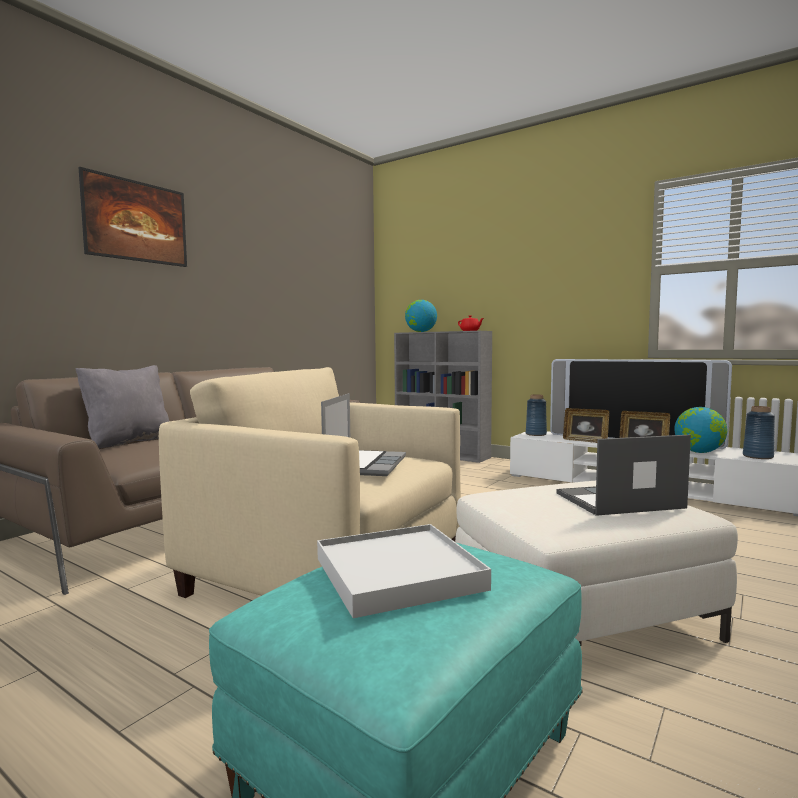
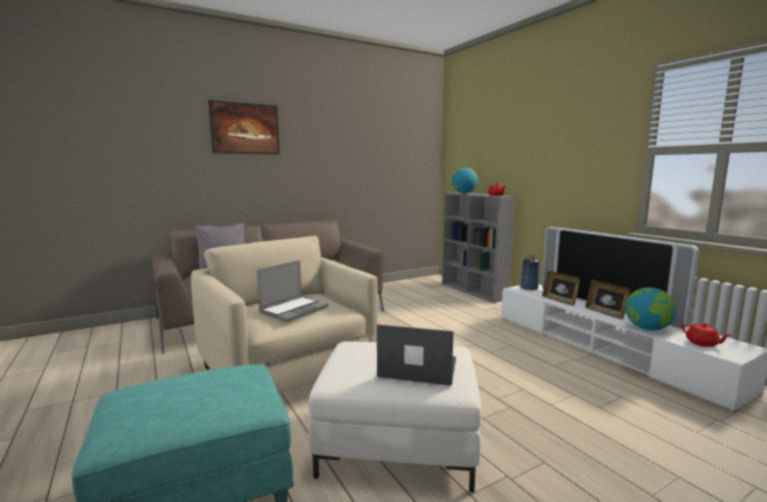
camera: 25 degrees right, 5 degrees up
(398, 573) = (185, 390): white tray -> none
(758, 456) = (702, 343): blue vase -> red teapot

